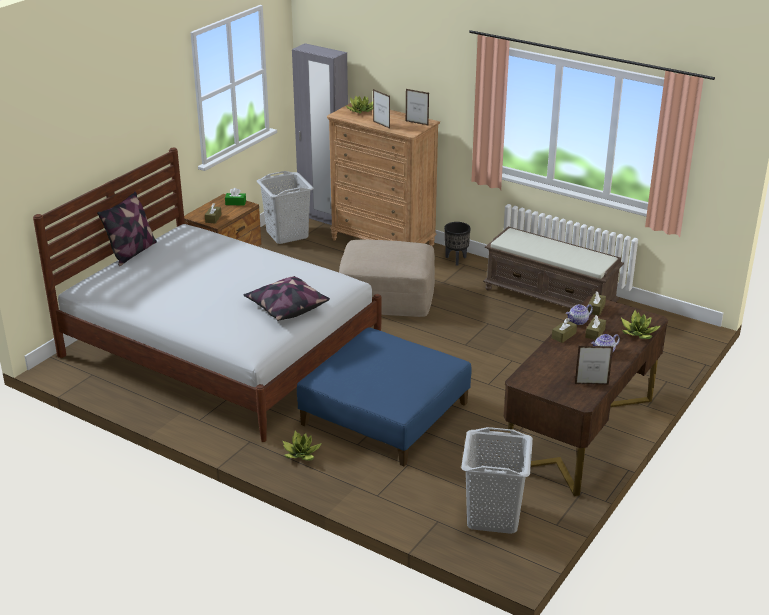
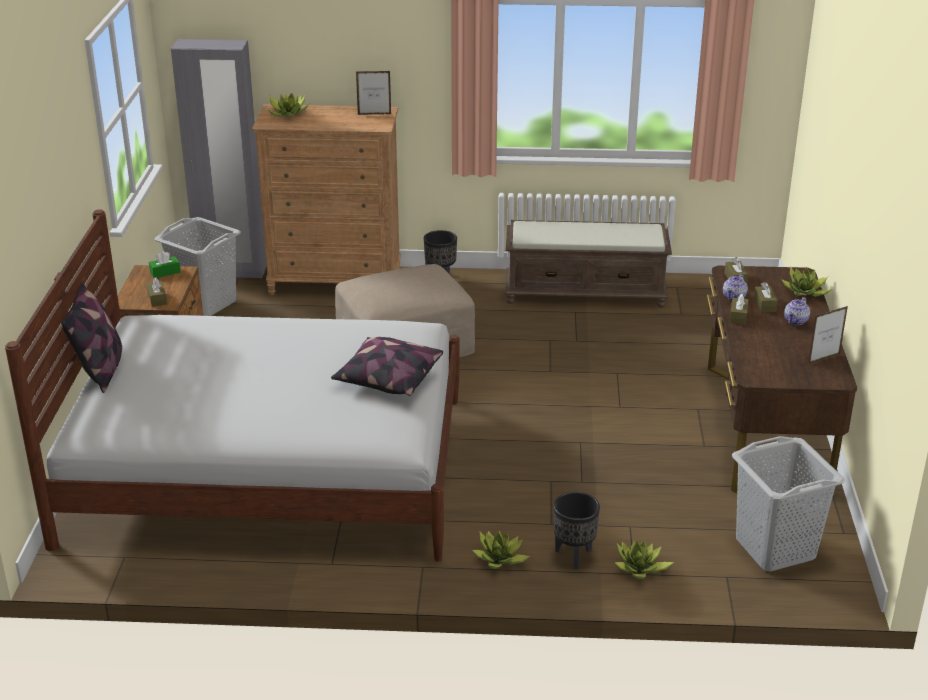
camera: 30 degrees left, 0 degrees up
(349, 470) = (573, 556): none -> black planter
(381, 125) = (335, 125): picture frame -> none
(384, 493) = (640, 568): none -> potted plant
(385, 413) = (545, 477): blue ottoman -> none

